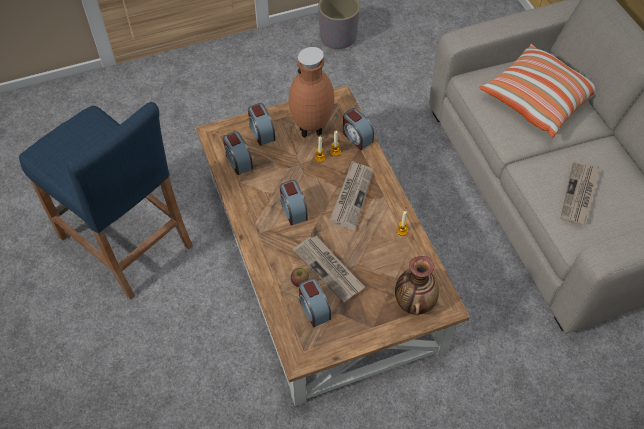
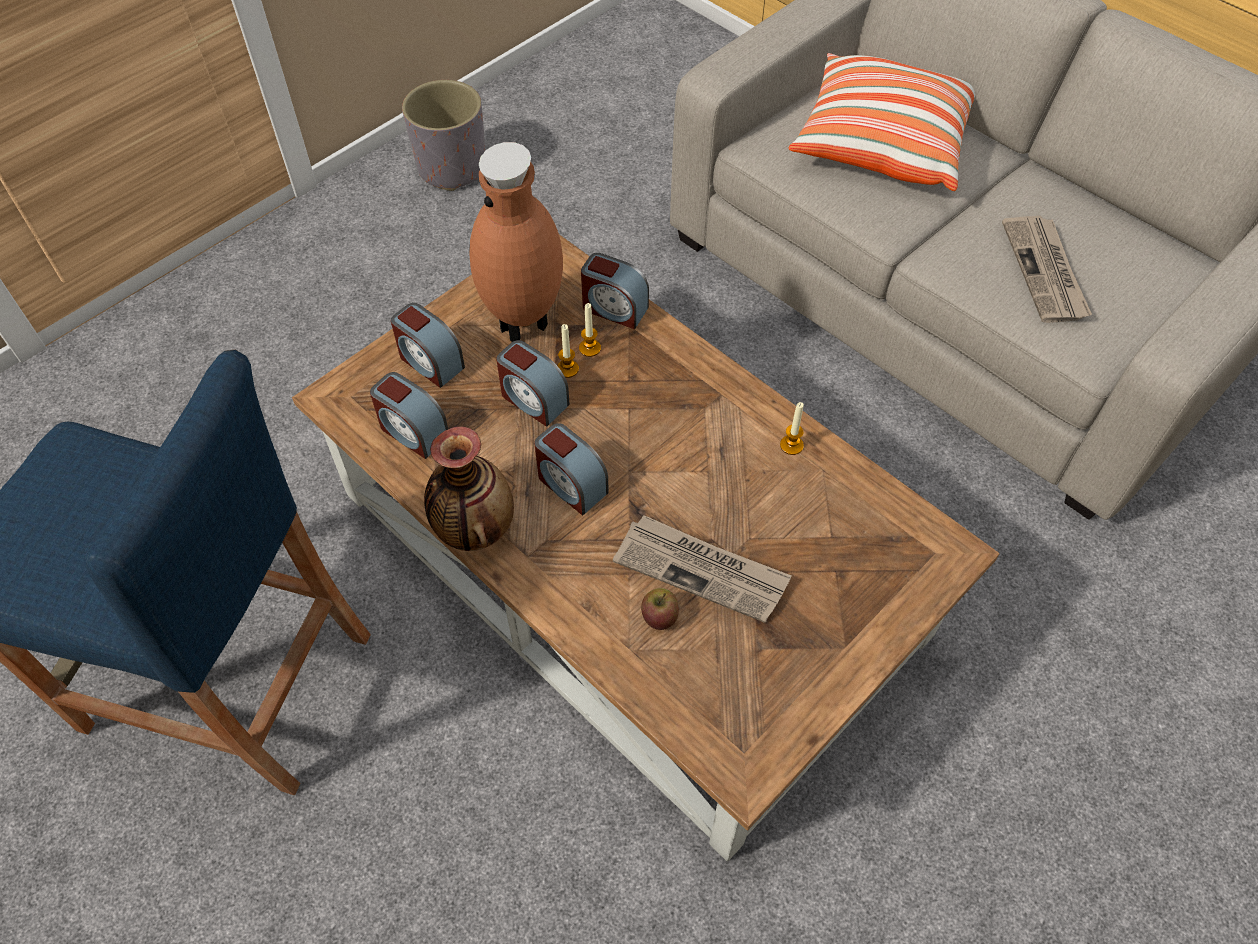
camera: 25 degrees left, 0 degrees up
(314, 309) = (717, 660): alarm clock -> alarm clock (533, 399)
(351, 196) = (665, 417): newspaper -> none
(414, 302) = (889, 567): vase -> vase (473, 528)

